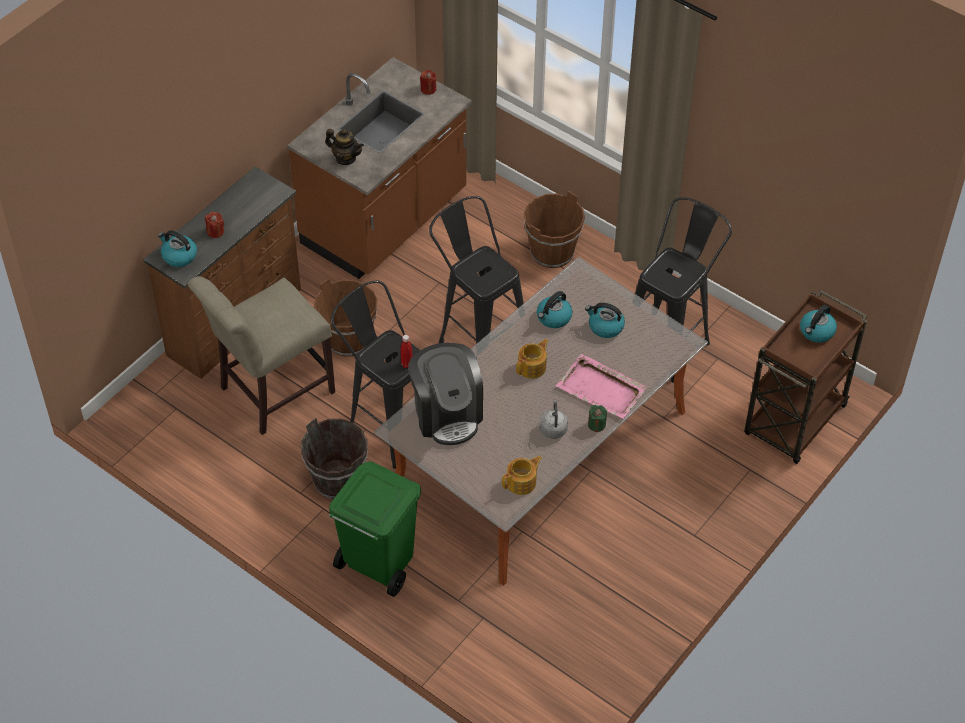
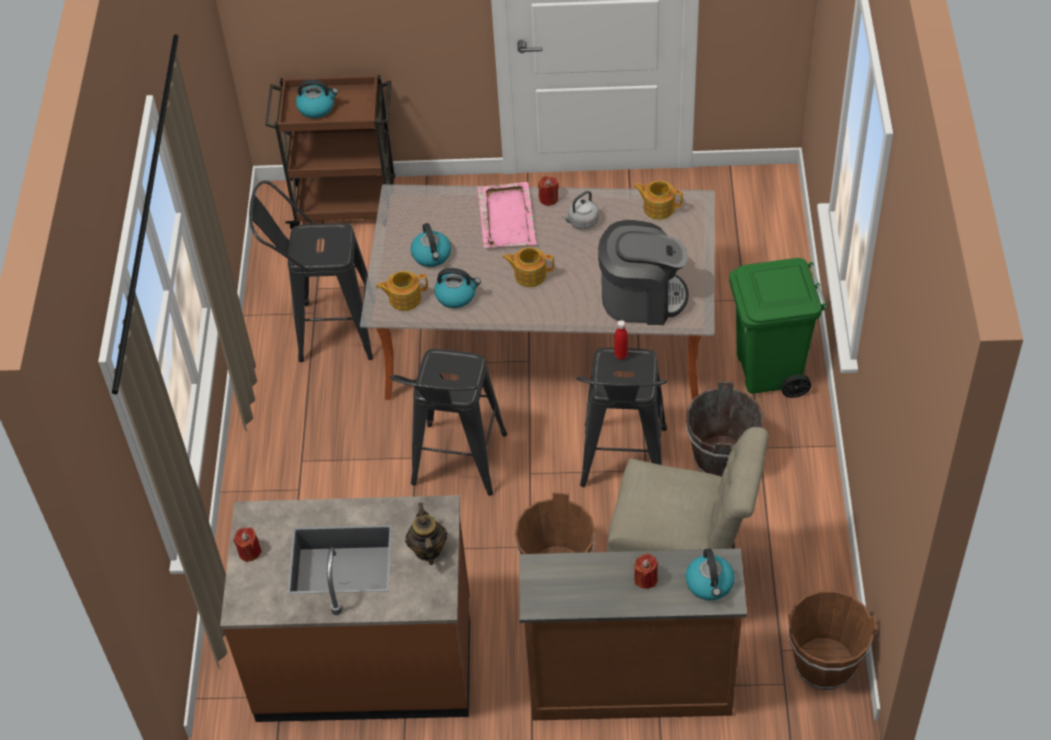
camera: 125 degrees left, 0 degrees up
(447, 413) = (641, 297): coffee machine -> coffee machine turned 60 degrees clockwise
(552, 253) = (287, 484): brown bucket -> brown bucket (824, 664)
(579, 290) = (404, 298): none -> teapot
(596, 424) = (548, 198): green candle -> red candle

